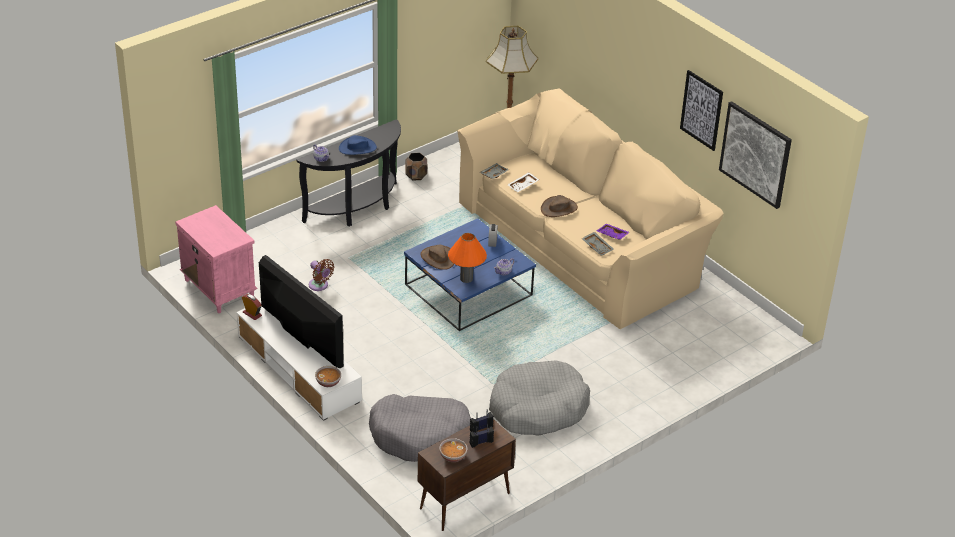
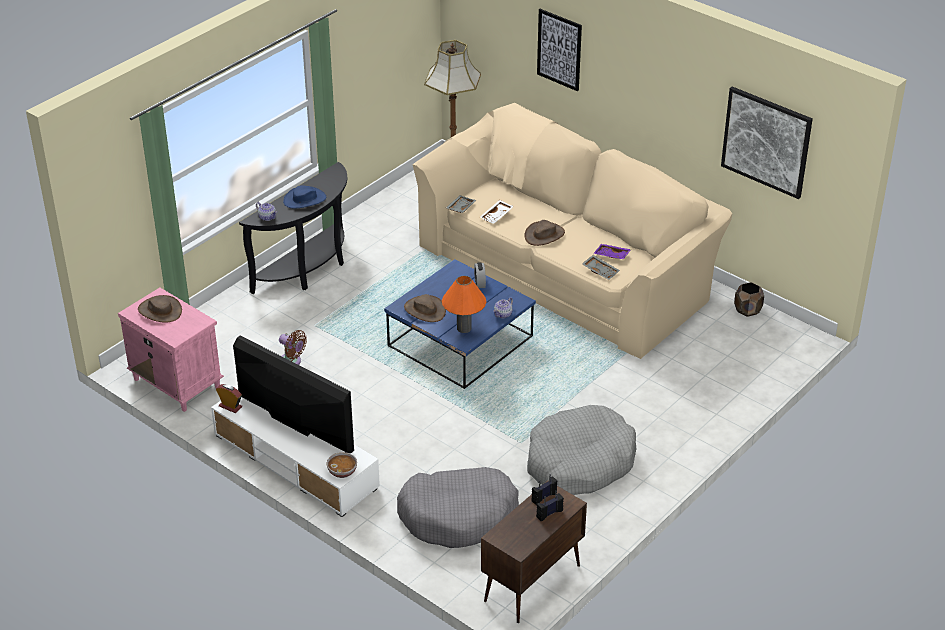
camera: 10 degrees left, 0 degrees up
(210, 224) = (160, 310): none -> brown hat
(416, 176) = (363, 223): brown planter -> brown planter (748, 310)
(452, 457) = (522, 536): bowl -> none
(701, 110) = (694, 102): picture -> picture (559, 49)

